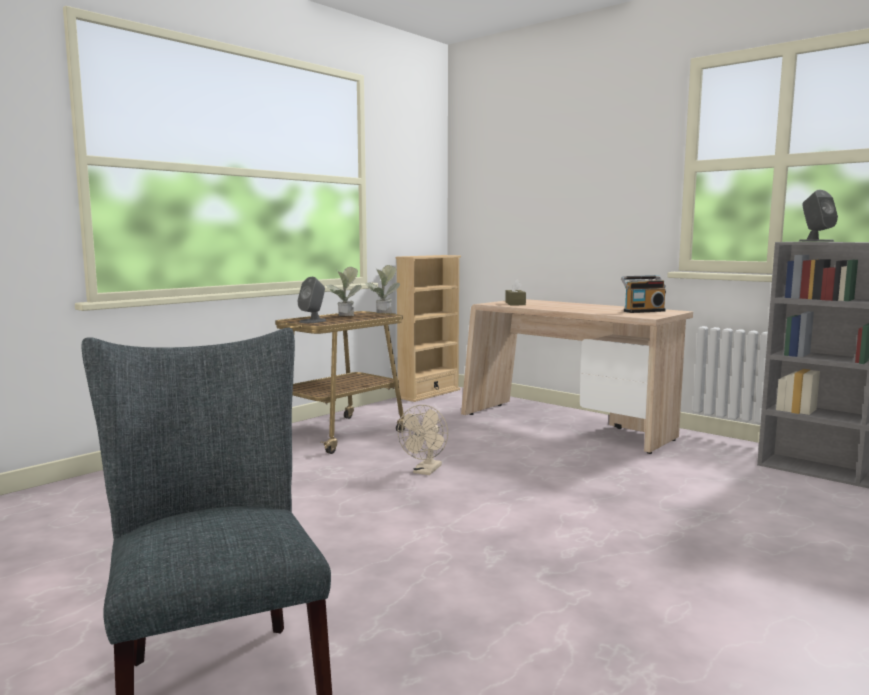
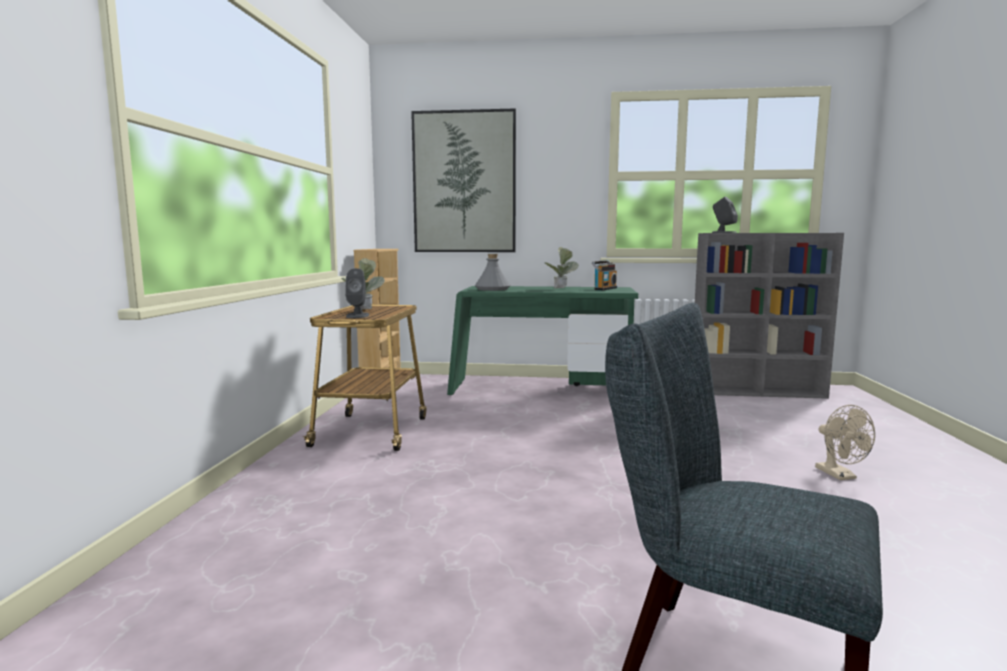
camera: 35 degrees left, 0 degrees up
(382, 314) = (394, 305): potted plant -> potted plant (561, 289)
(425, 471) = (510, 446): beige fan -> beige fan (840, 475)
(515, 303) = (492, 289): brown tissue box -> grey bottle
(526, 182) = (464, 182): none -> picture
(567, 426) = (540, 390): beige desk -> green desk

